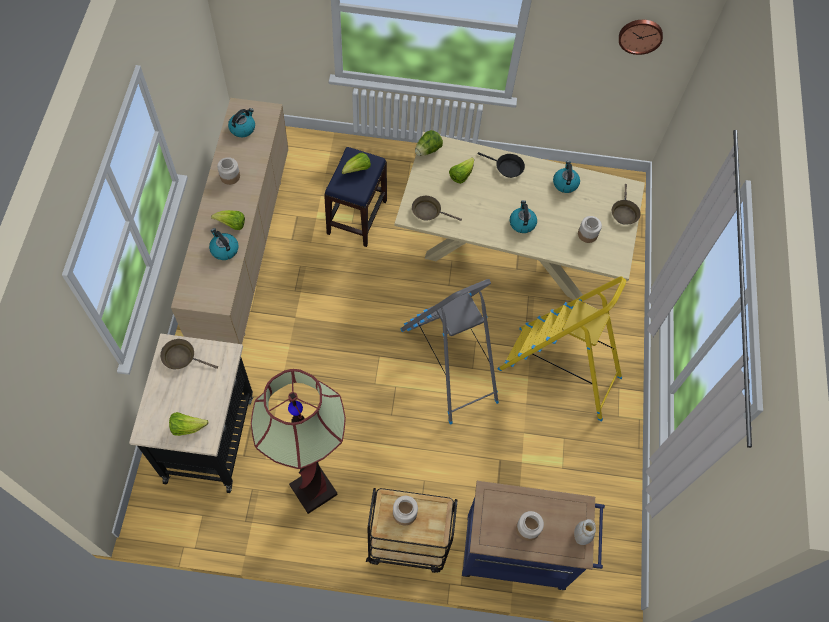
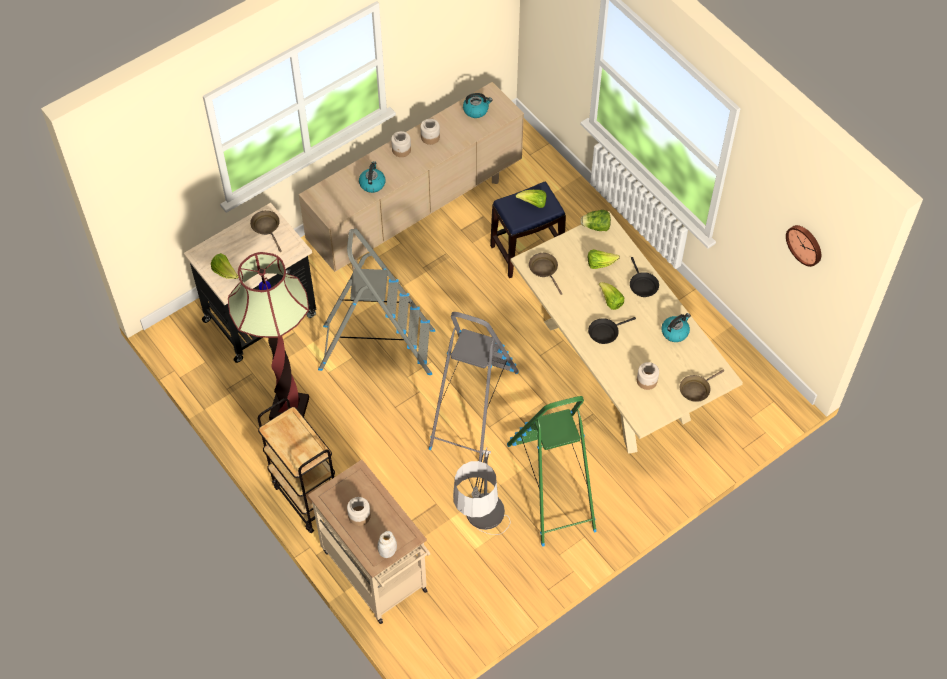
camera: 50 degrees right, 5 degrees down
(232, 224) = (395, 171): lettuce -> lettuce (610, 301)
(330, 382) = (377, 349): none -> grey step ladder
(405, 513) = (293, 435): jar -> jar (401, 150)
(518, 554) = (376, 573): blue cart -> beige cart
(522, 223) = (605, 332): kettle -> black frying pan
(559, 373) = (550, 486): yellow step ladder -> green step ladder
(560, 457) = (482, 541): none -> floor lamp

